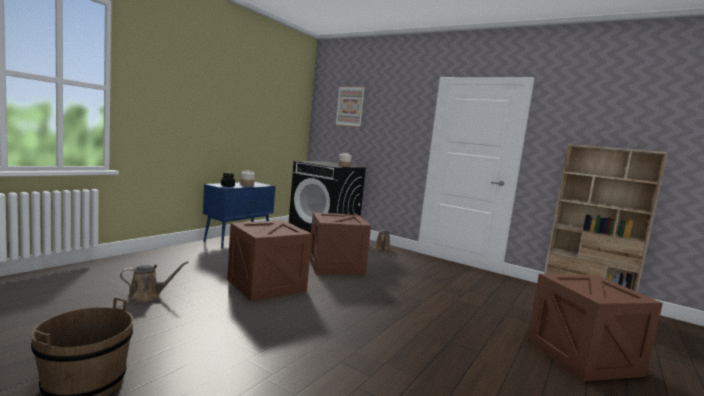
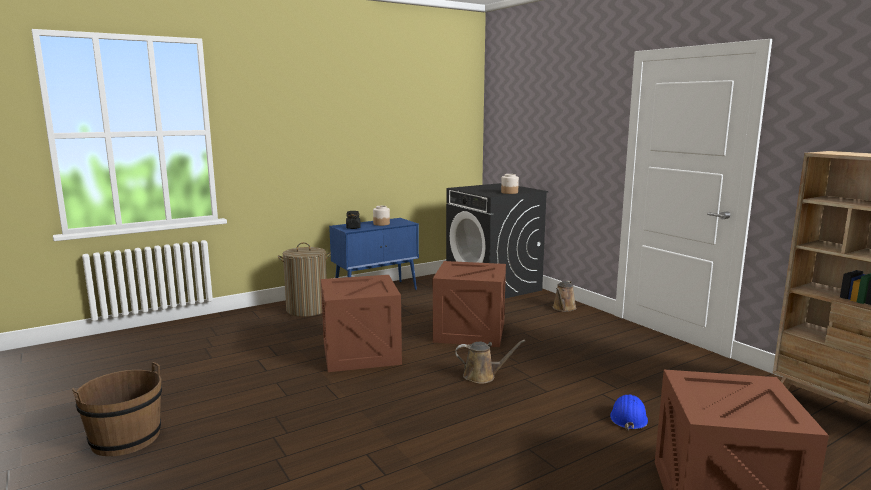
camera: 25 degrees right, 5 degrees up
(148, 296) = (232, 357): brown watering can -> brown watering can (482, 376)
(189, 254) = (307, 309): none -> laundry basket
(350, 106) = (526, 104): picture -> none
(486, 313) = (628, 417): none -> blue hard hat

